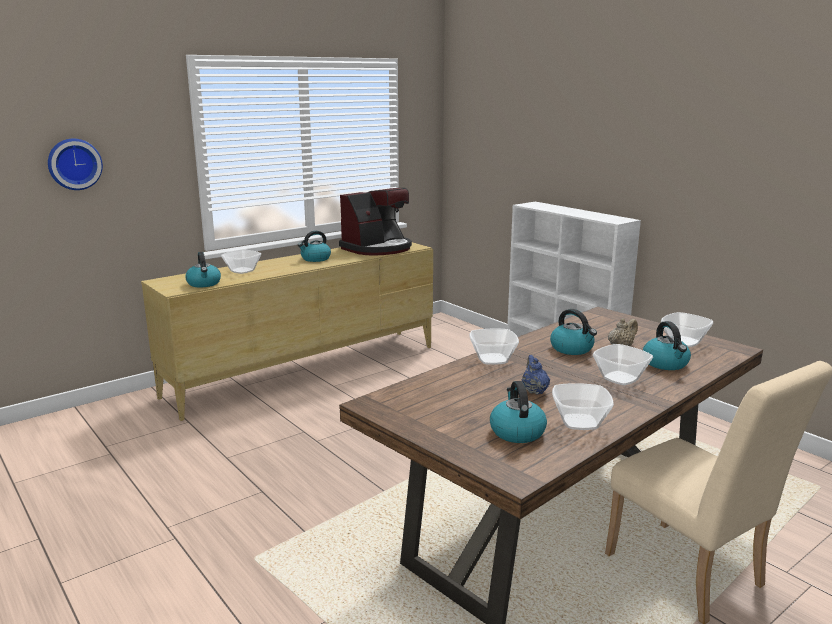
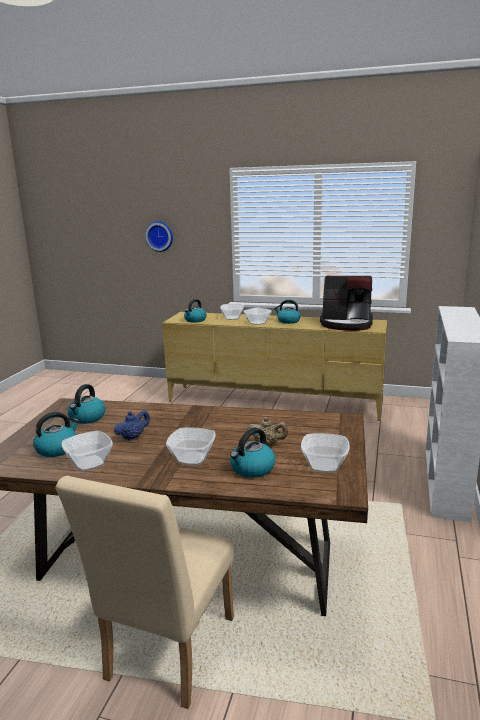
camera: 55 degrees right, 0 degrees up
(493, 359) = (178, 412): bowl -> bowl (258, 323)
(572, 349) = (236, 429): kettle -> kettle (87, 418)

